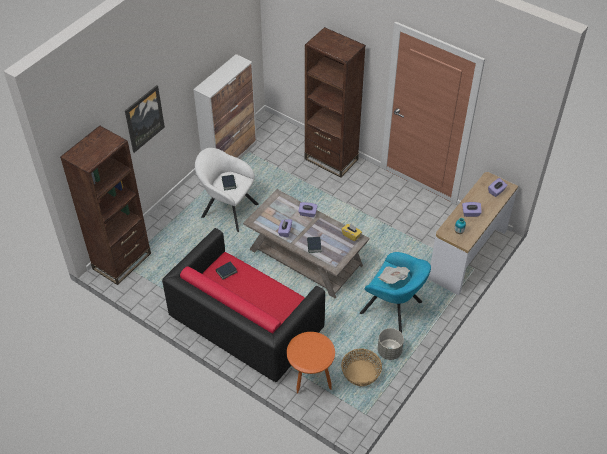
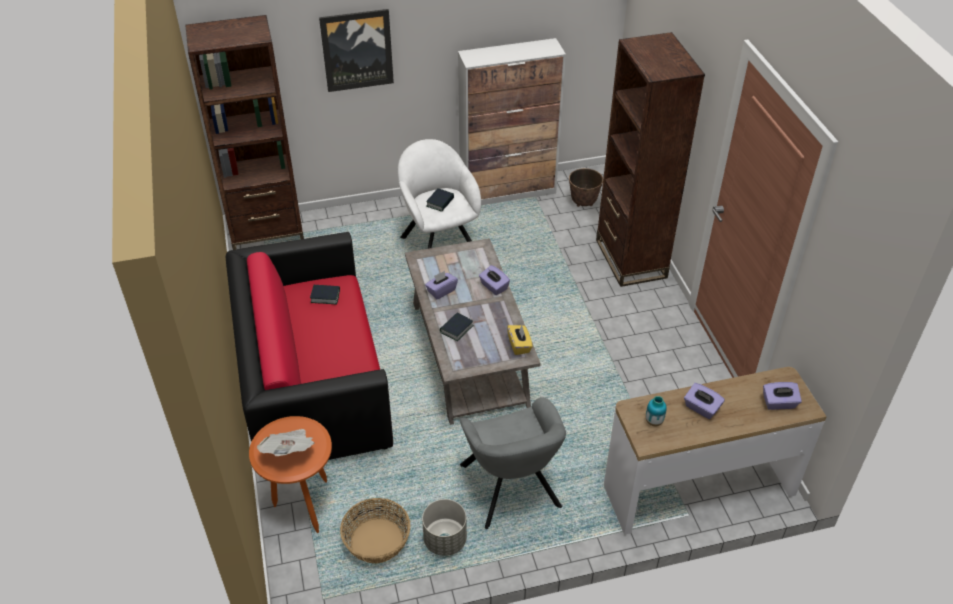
camera: 40 degrees right, 5 degrees down
(277, 141) = (583, 203): none -> planter
(393, 279) = (513, 434): newspaper -> newspaper (289, 451)
(394, 309) = (512, 490): turquoise armchair -> grey armchair

